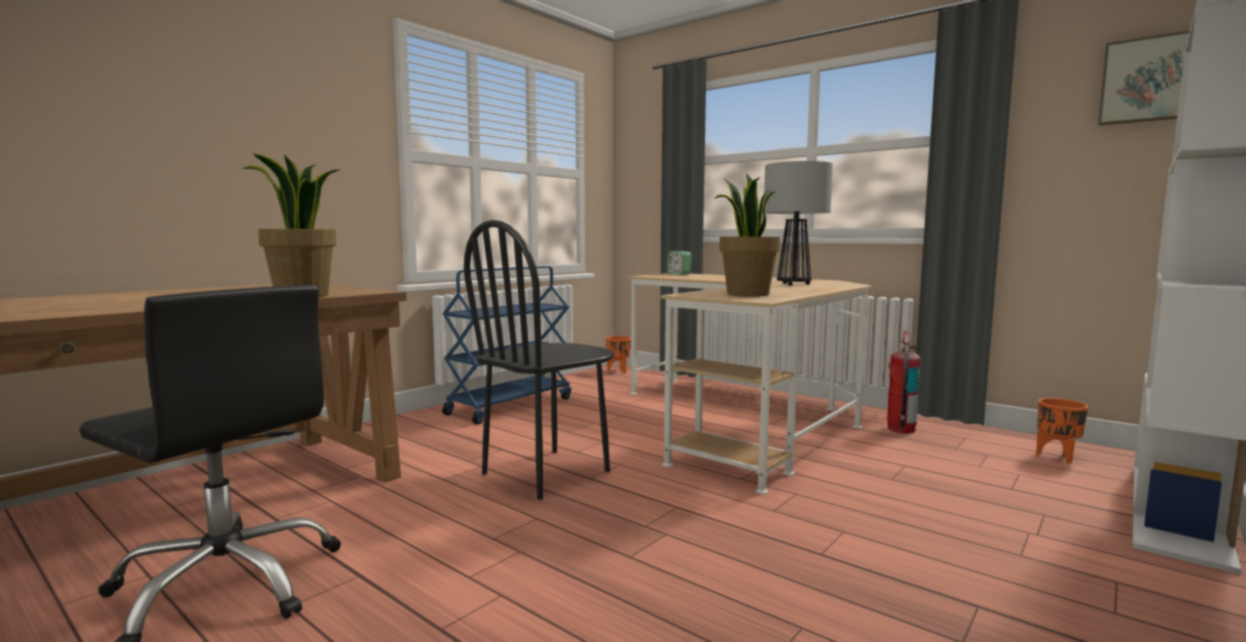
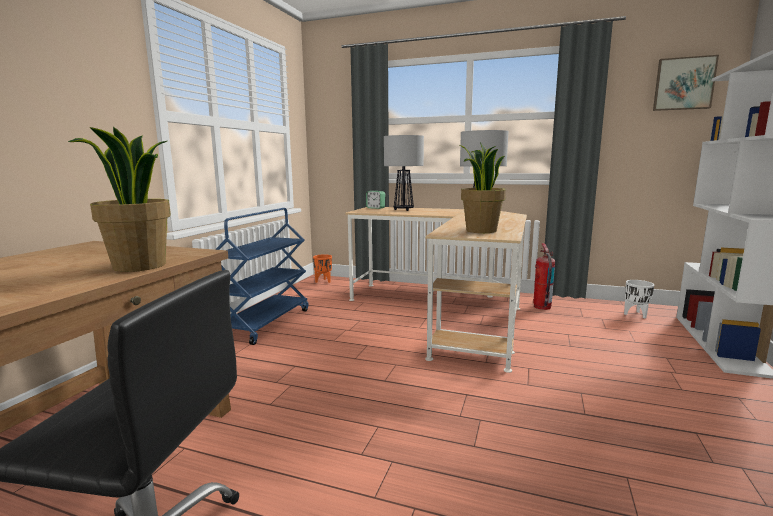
camera: 20 degrees left, 5 degrees up
(547, 473) = (349, 382): black chair -> none
(709, 276) = (403, 210): none -> table lamp
(1057, 457) = (636, 315): orange planter -> white planter

